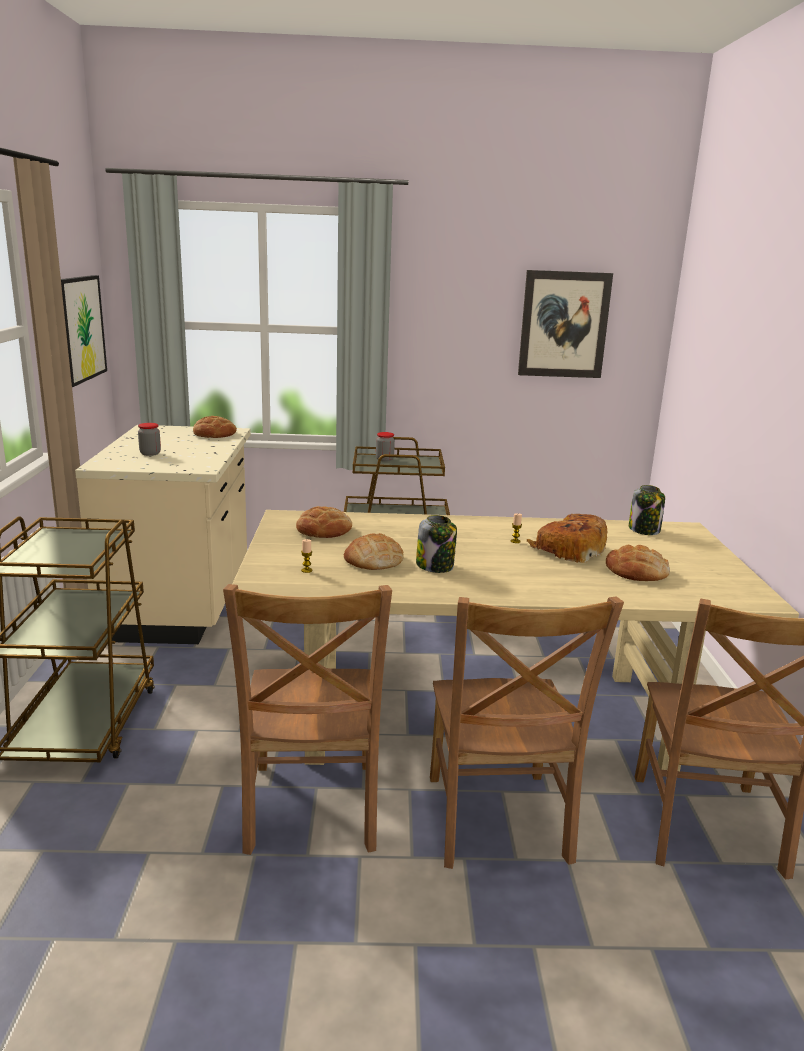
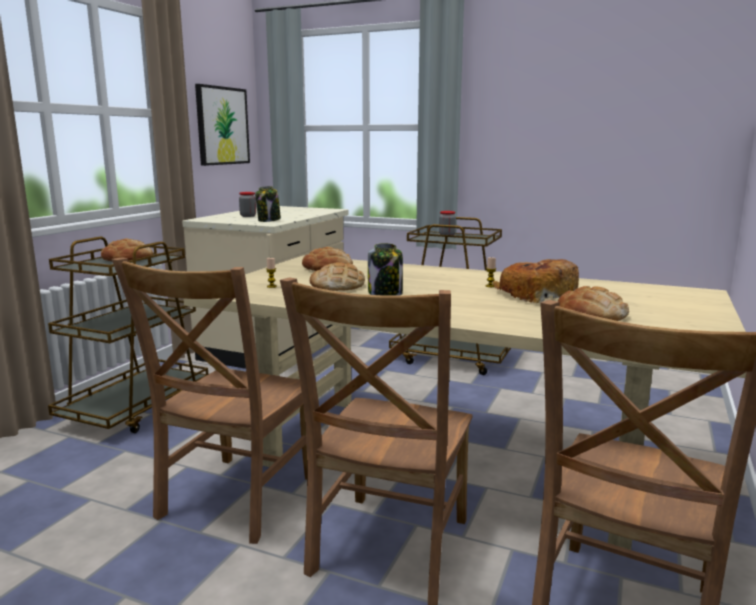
camera: 25 degrees right, 5 degrees down
(214, 434) = (315, 210): bread -> bread (128, 258)
(564, 324) = (632, 111): picture -> none
(644, 530) = (647, 289): jar -> jar (269, 220)

